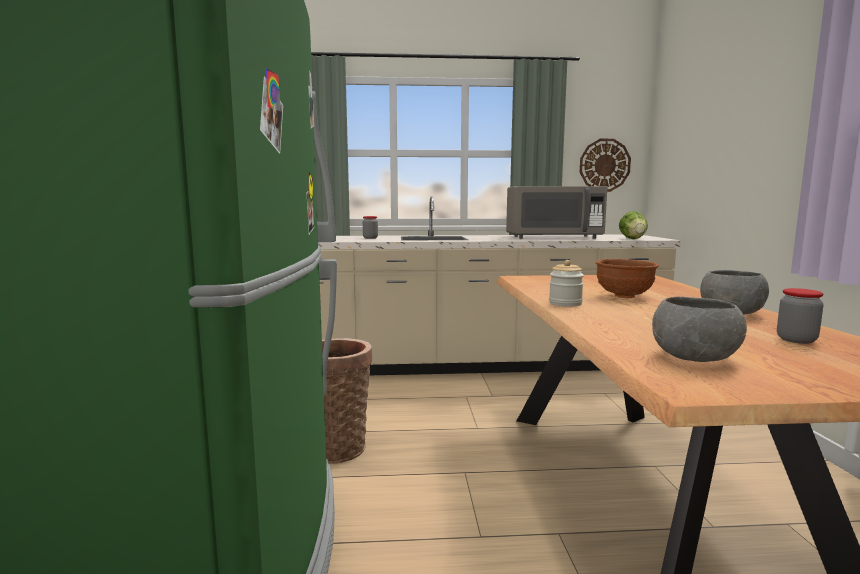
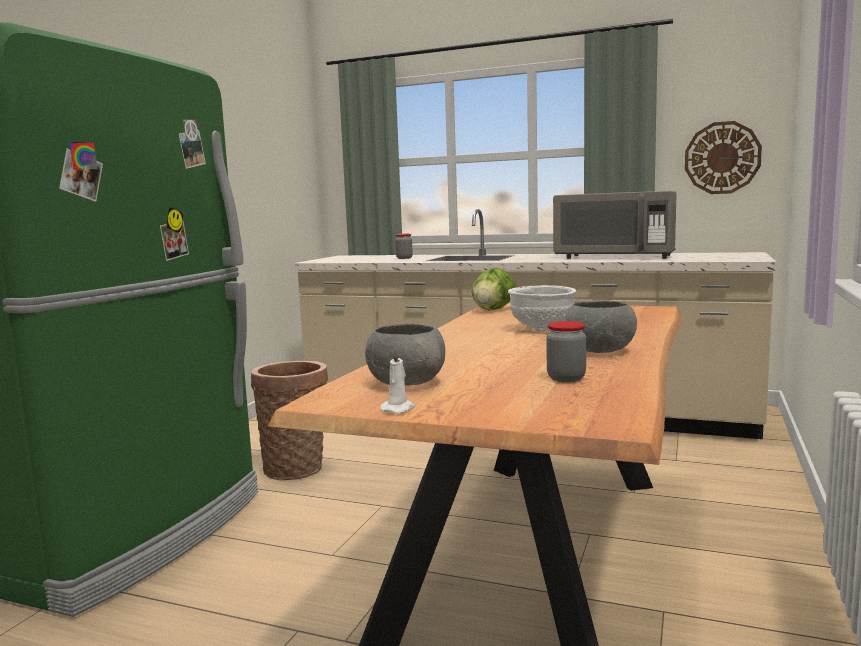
camera: 25 degrees right, 0 degrees up
(565, 303) = (454, 333): jar -> none
(624, 296) = (542, 329): brown bowl -> white bowl
(633, 239) = (712, 259): lettuce -> lettuce (493, 310)
(785, 388) = (399, 409): none -> white candle

